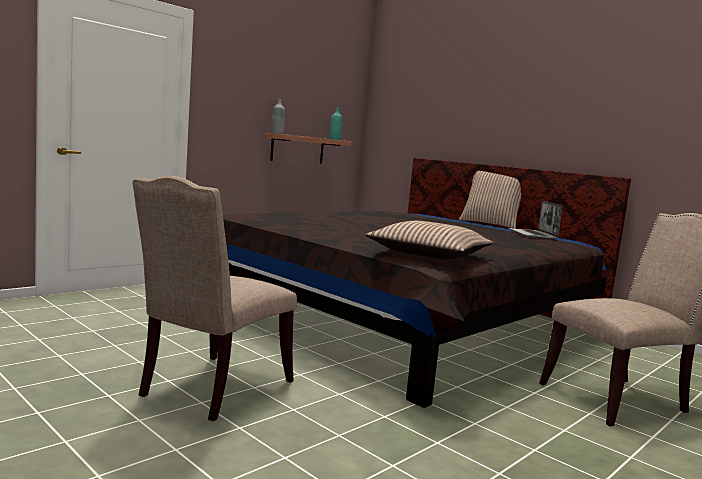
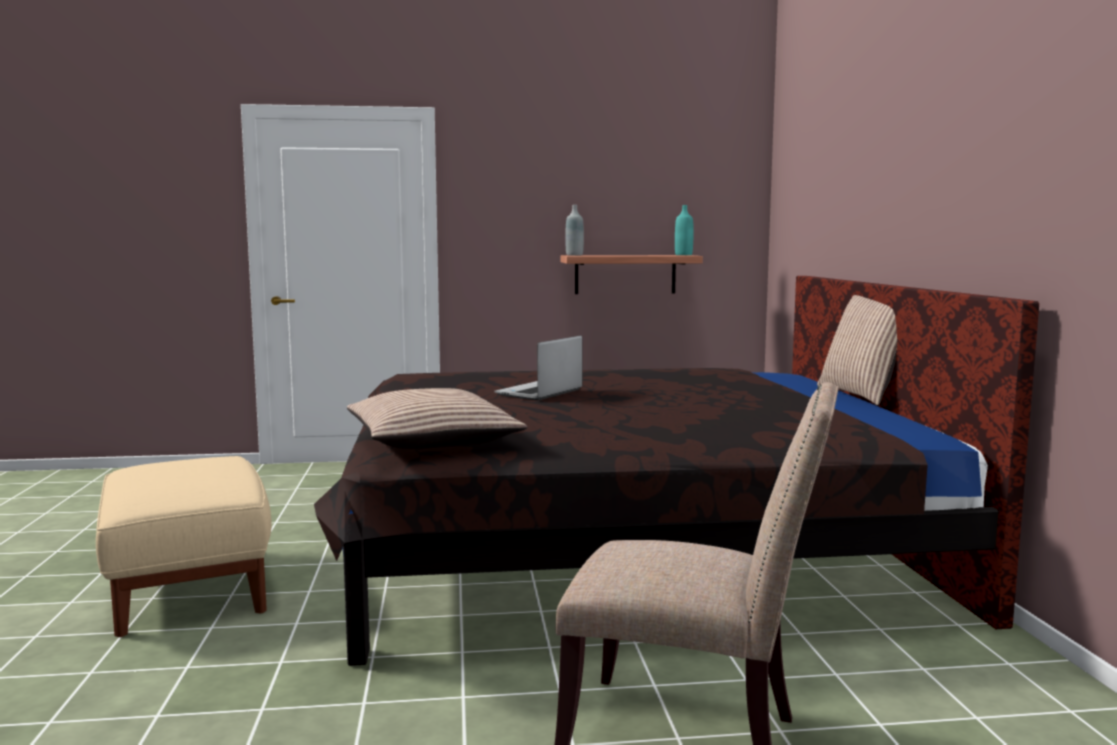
camera: 40 degrees right, 0 degrees up
(212, 389) = (189, 587): beige chair -> beige ottoman
(533, 235) = (839, 417): laptop -> laptop (539, 392)

